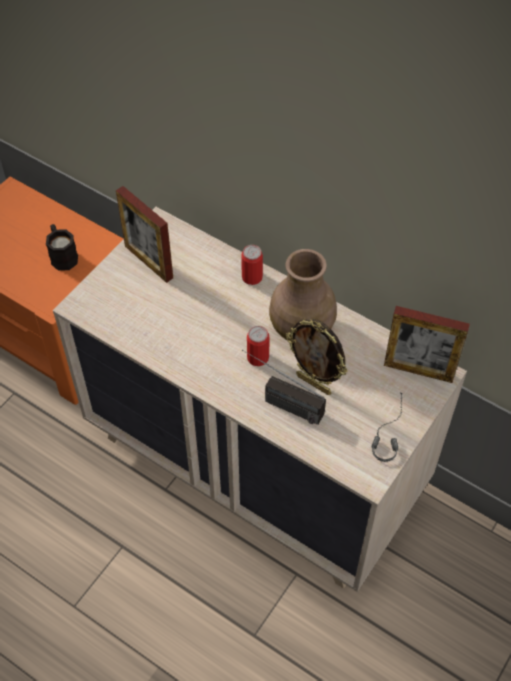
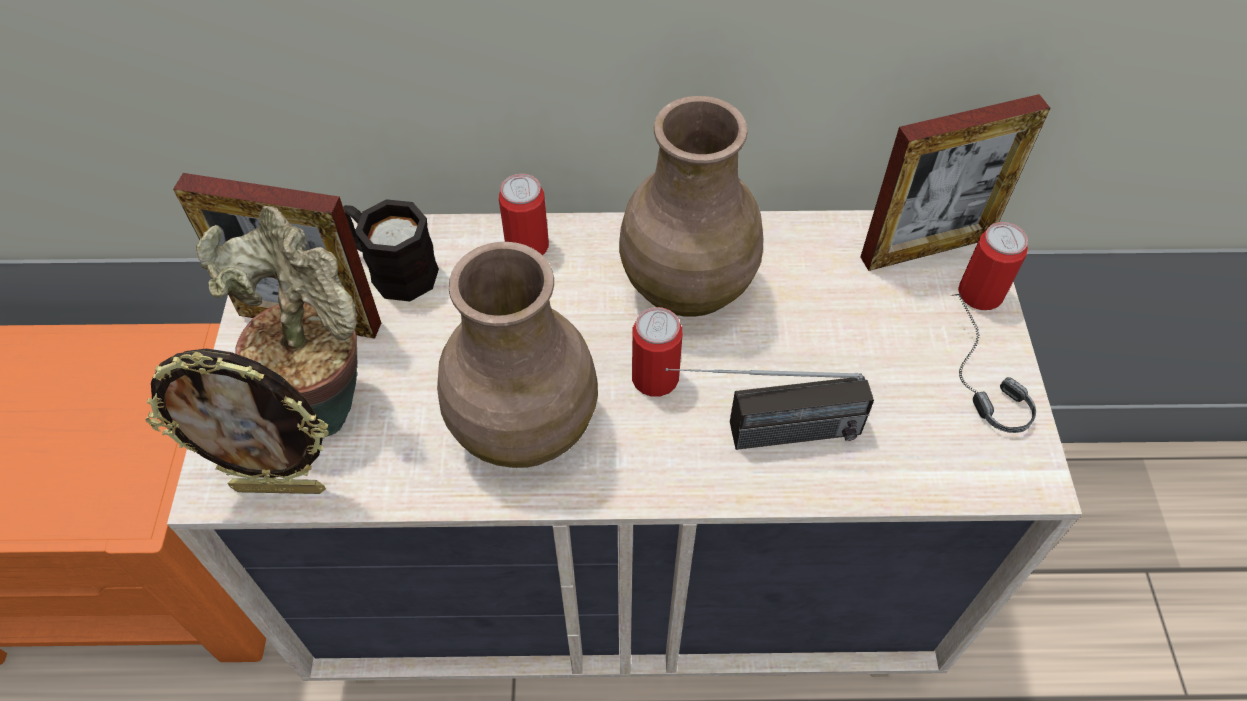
camera: 35 degrees left, 0 degrees up
(62, 255) = (94, 413): black mug -> black mug (393, 269)
(133, 297) = (326, 400): none -> potted plant
(194, 347) = (522, 427): none -> brown vase
(314, 384) = (790, 366): picture frame -> picture frame (280, 486)
(423, 402) = (980, 294): none -> can

